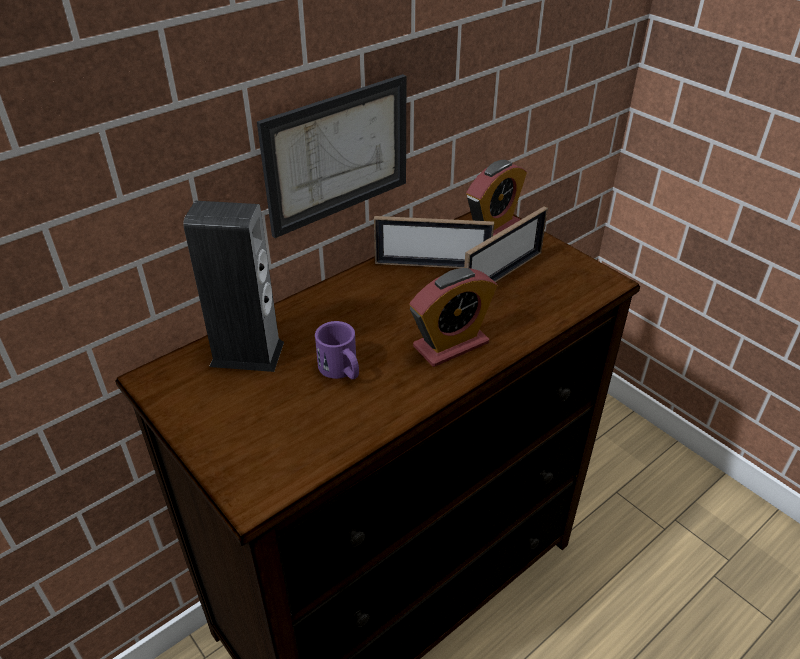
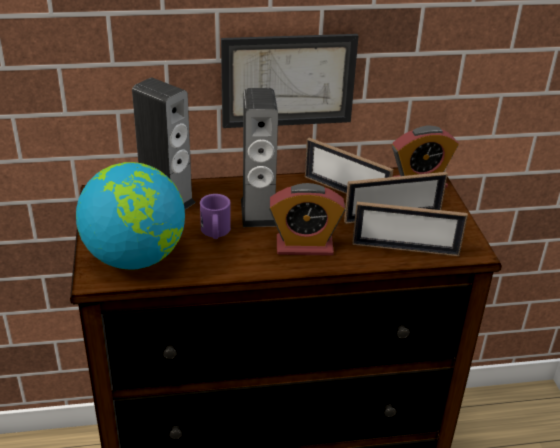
camera: 30 degrees right, 5 degrees down
(277, 445) = (135, 257): none -> globe
(365, 325) = (258, 212): none -> speaker
(547, 305) = (405, 249): none -> picture frame

